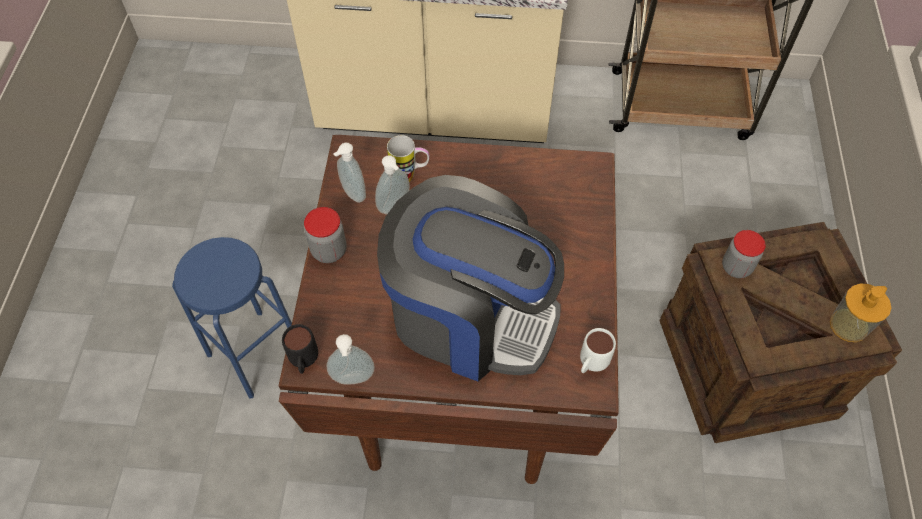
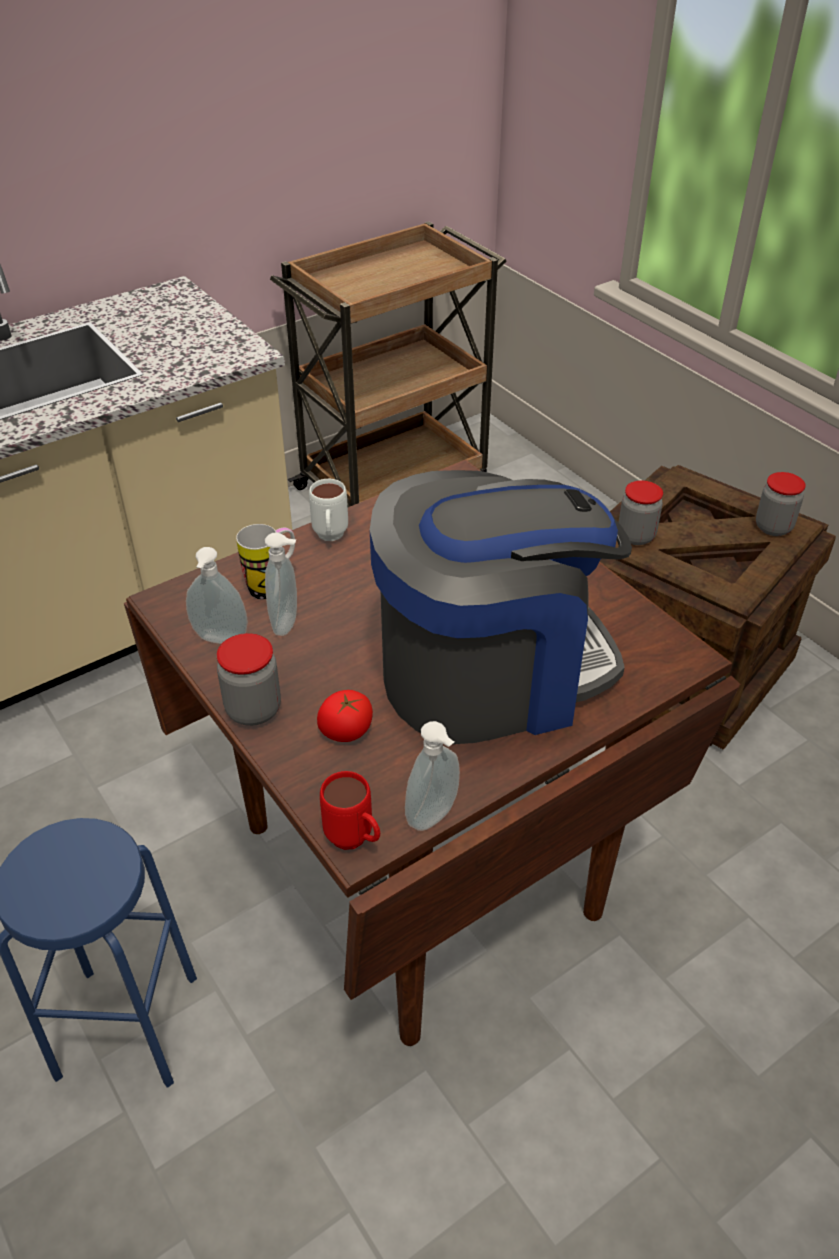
camera: 40 degrees left, 15 degrees down
(304, 364) = (355, 842): black mug -> red mug
(360, 297) = (346, 731): none -> tomato
(590, 366) = (661, 641): white mug -> white mug (330, 538)
(848, 325) = (773, 527): soap dispenser -> jar

